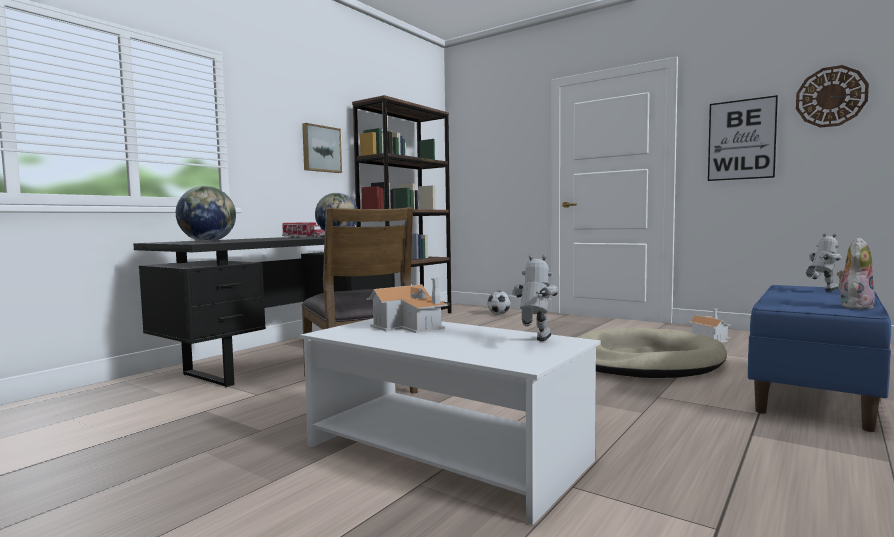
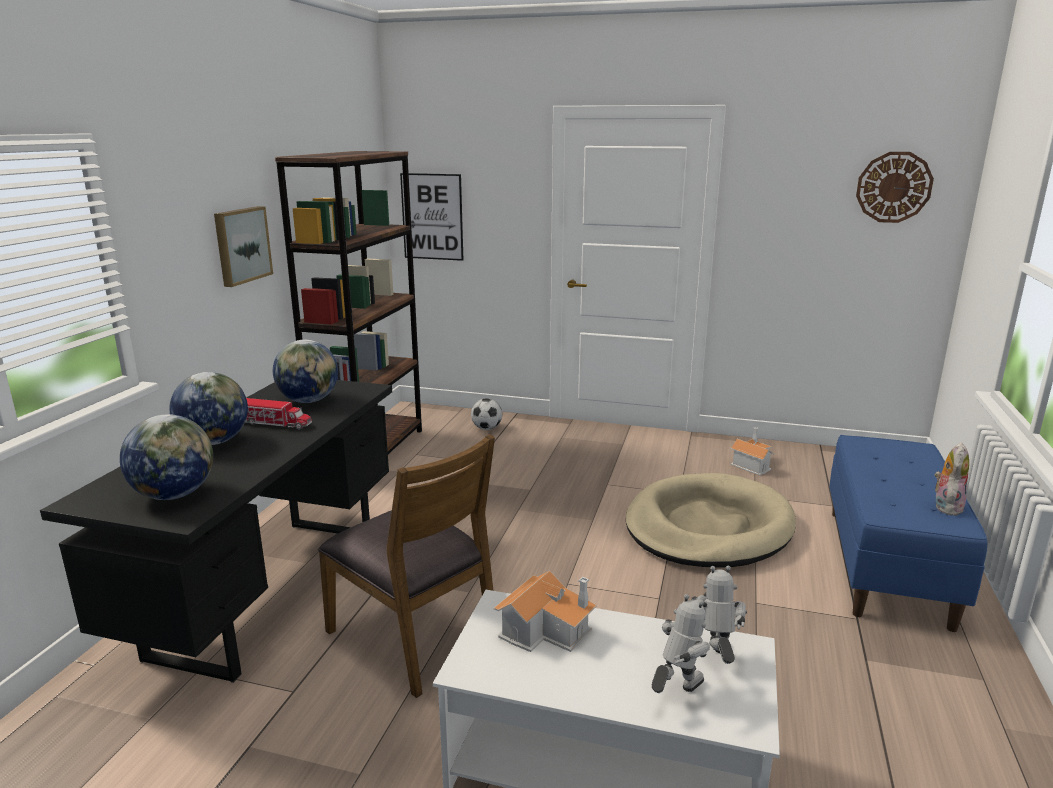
camera: 20 degrees left, 15 degrees up
(260, 238) = (214, 441): none -> globe
(741, 139) = (793, 225): picture -> picture (432, 217)
(820, 290) = (893, 454): toy robot -> toy robot (676, 691)

